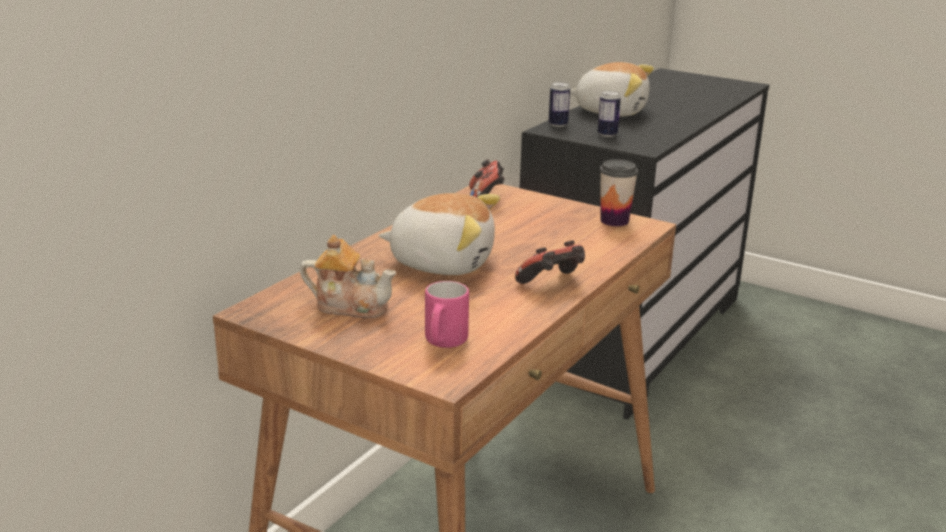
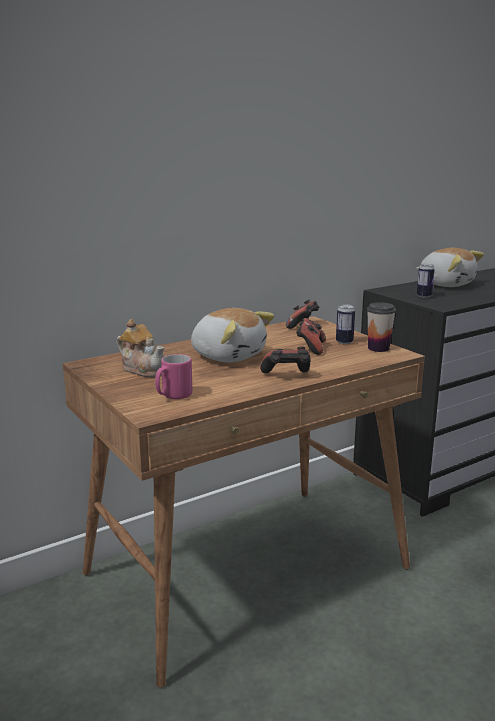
camera: 25 degrees right, 5 degrees down
(534, 233) = (310, 348): none -> game controller
(558, 125) = (394, 288): can -> can (344, 342)

